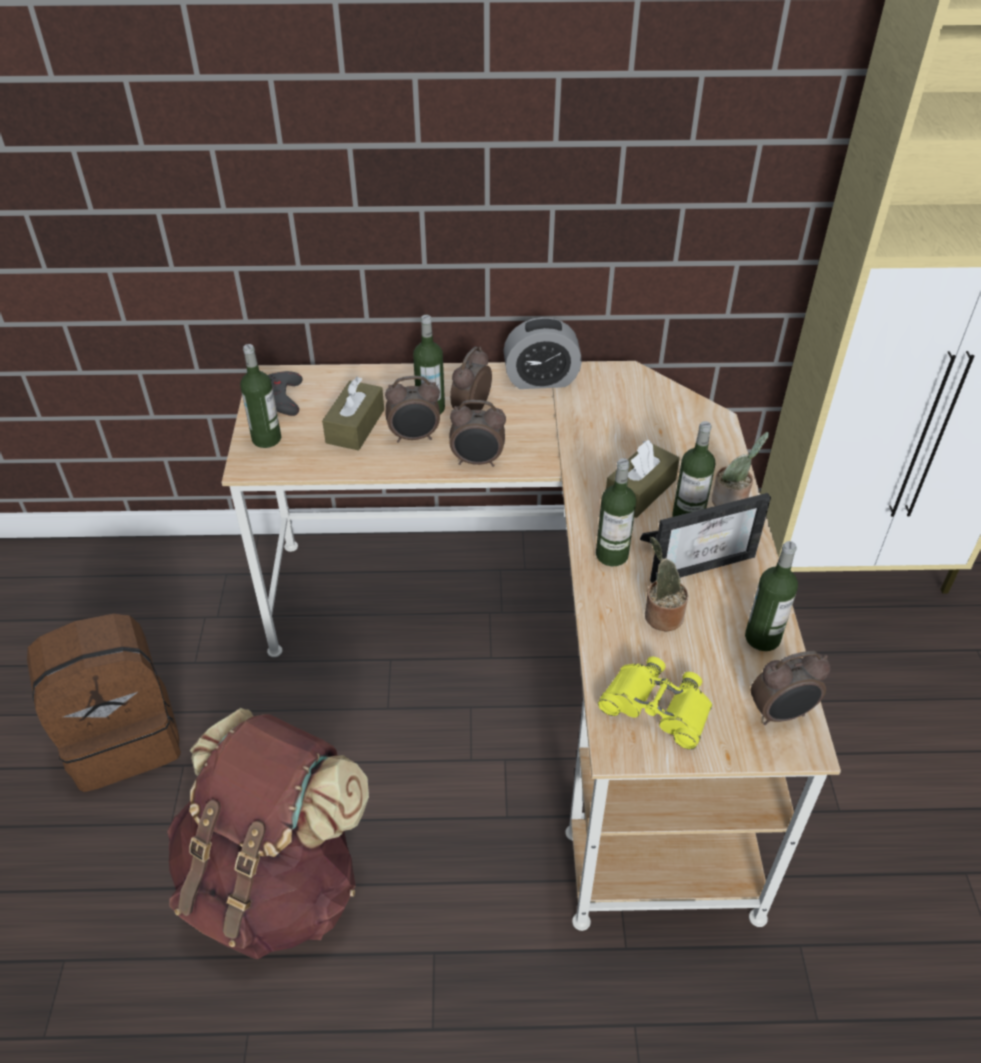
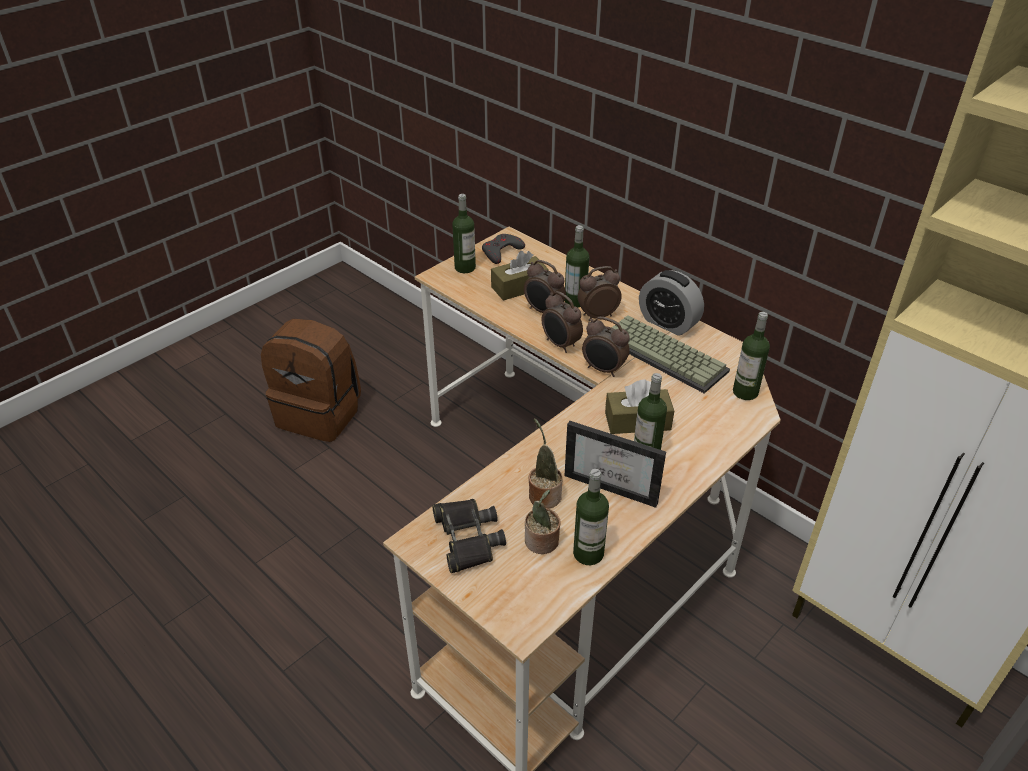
camera: 45 degrees right, 5 degrees down
(275, 881) = (302, 535): brown backpack -> none
(579, 412) = (665, 354): none -> keyboard
(612, 555) = (564, 443): bottle -> bottle (745, 392)
(657, 707) = (467, 538): yellow binoculars -> black binoculars
(731, 501) = (691, 466): potted plant -> potted plant (542, 543)
(781, 714) = (534, 601): alarm clock -> alarm clock (603, 370)

